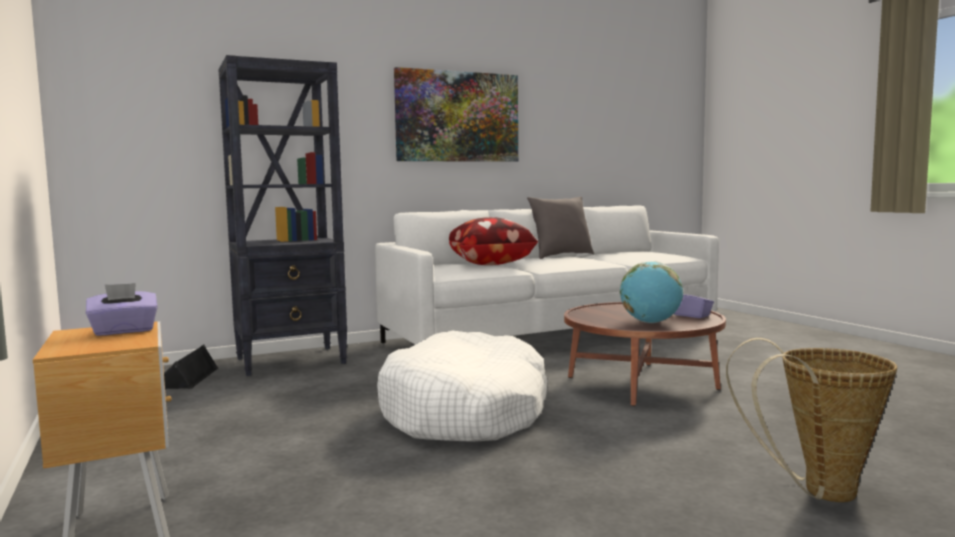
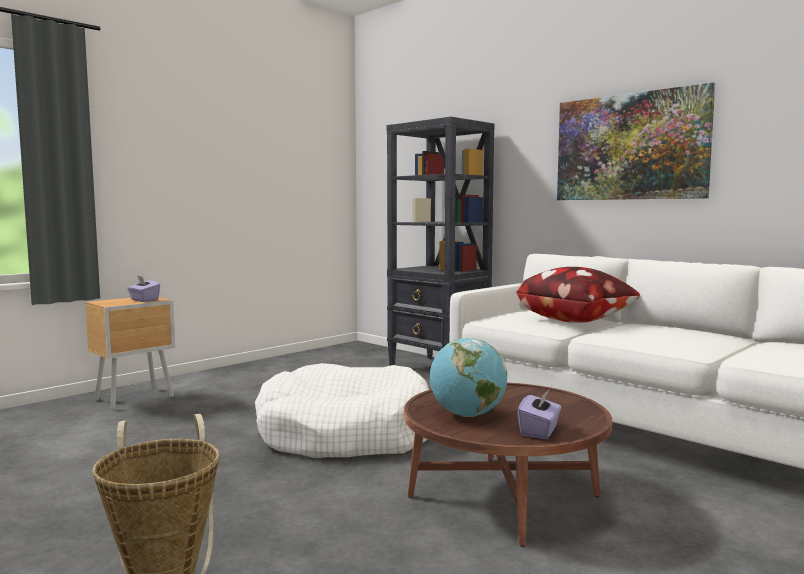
camera: 70 degrees right, 0 degrees up
(189, 378) = (372, 359): black speaker -> none
(561, 256) = (706, 332): grey pillow -> none

